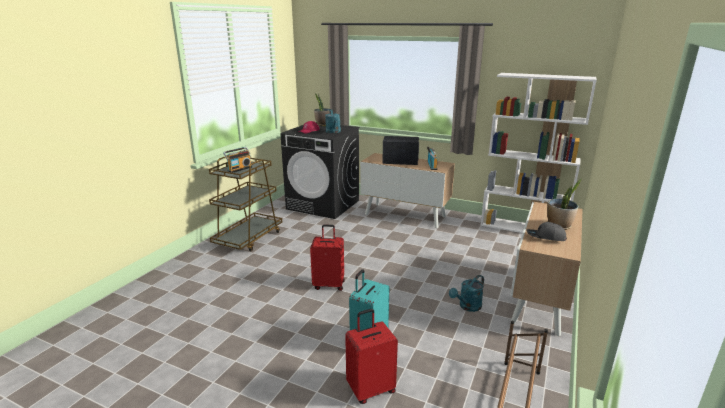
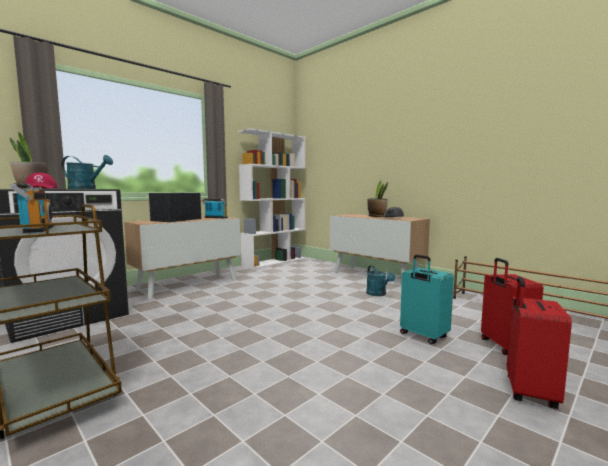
camera: 70 degrees left, 15 degrees down
(329, 284) = (300, 341): red suitcase -> red suitcase (528, 392)

